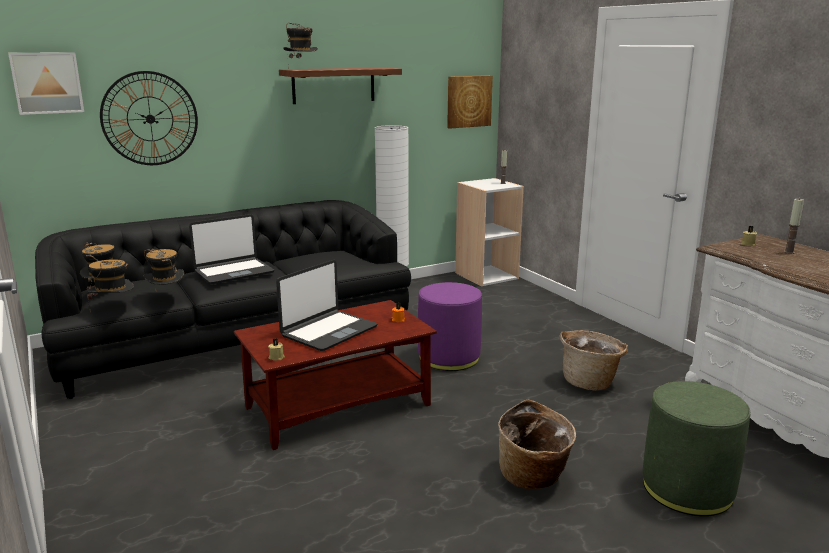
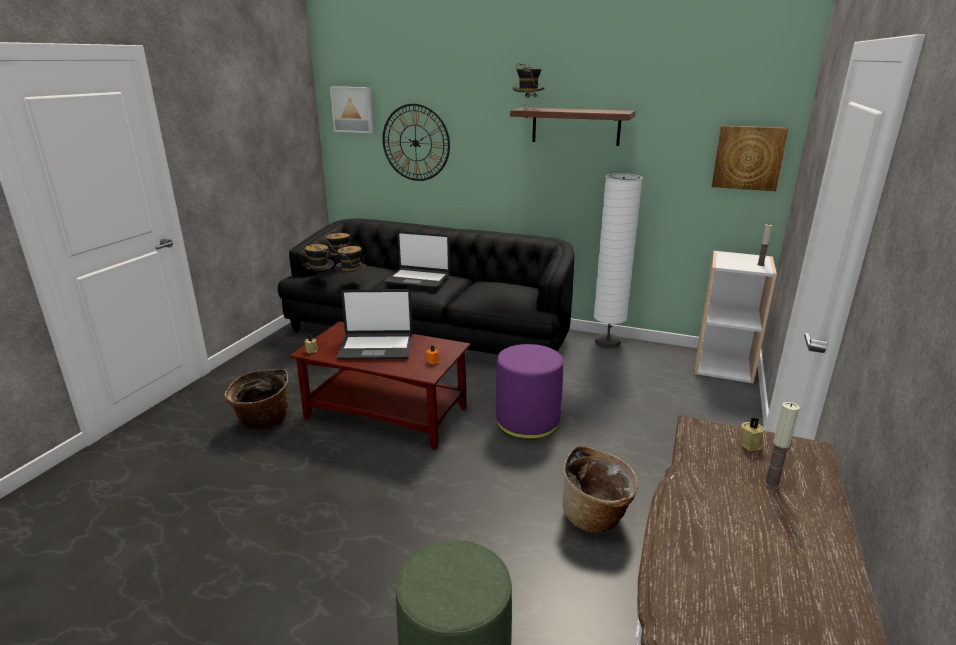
camera: 50 degrees right, 5 degrees up
(533, 477) = (379, 552): basket -> basket (263, 422)

